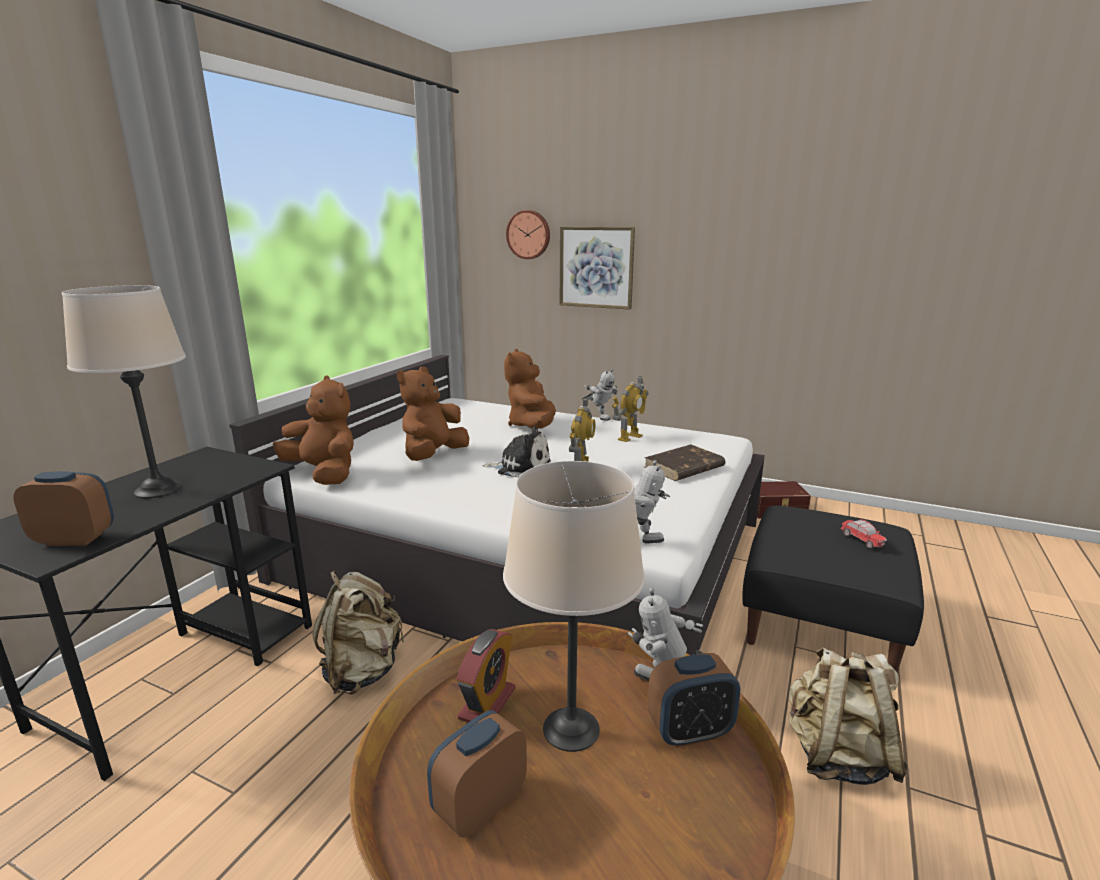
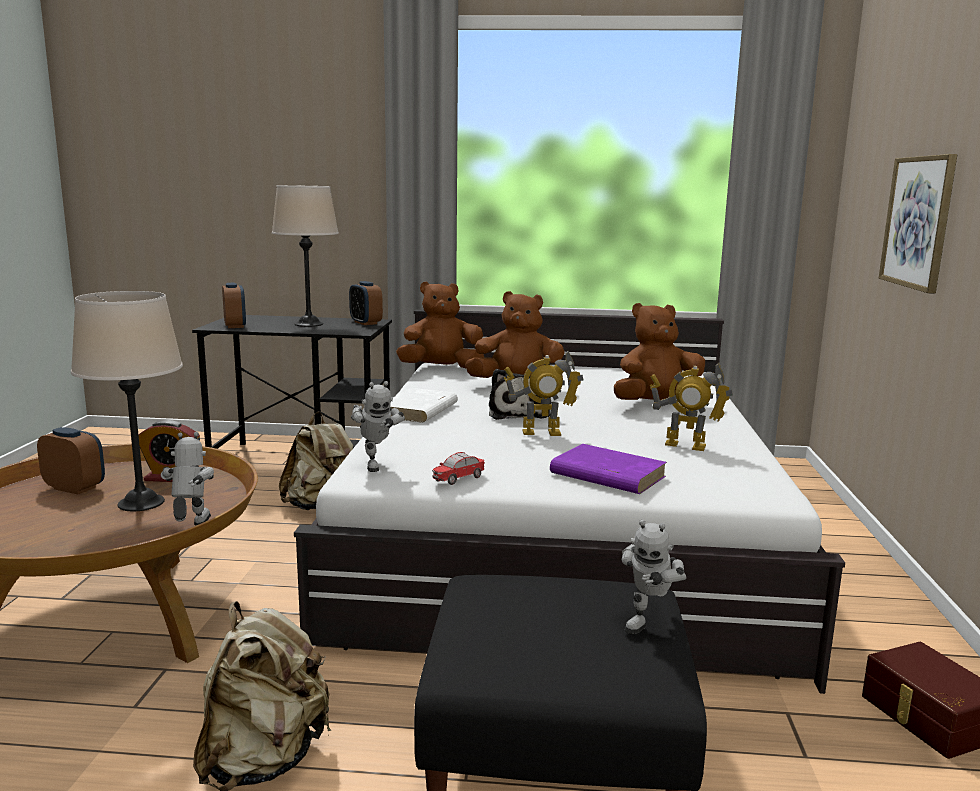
camera: 70 degrees right, 5 degrees down
(324, 474) = (441, 369): brown plush toy -> brown plush toy turned 120 degrees counterclockwise
(478, 503) = (418, 410): none -> white book
(529, 234) = (879, 172): wall clock -> none
(599, 417) = (744, 428): toy robot -> toy robot (649, 622)
(683, 467) = (606, 475): brown book -> purple book
(690, 732) = (132, 540): alarm clock -> alarm clock (365, 323)
(861, 540) = (578, 647): toy car -> toy car (459, 479)

